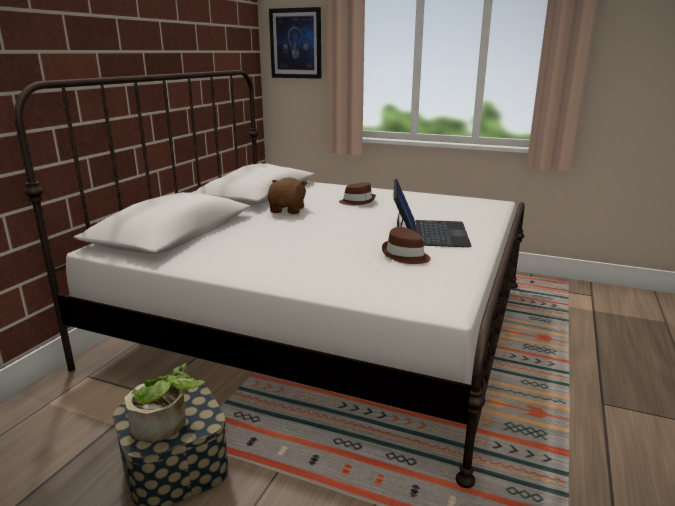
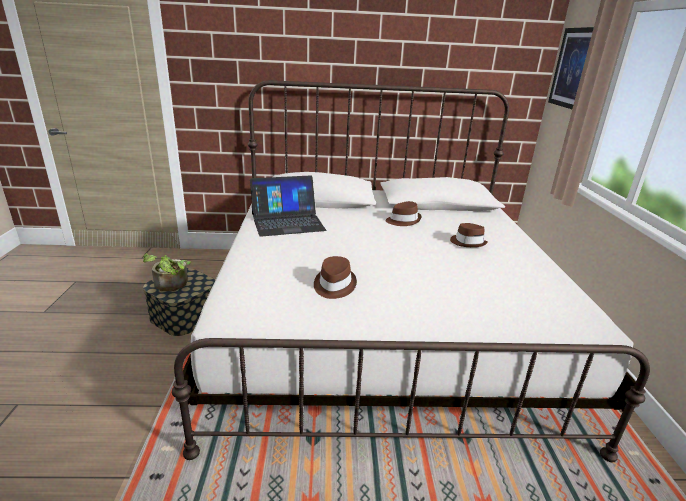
camera: 65 degrees right, 5 degrees up
(287, 210) = (403, 220): brown plush toy -> brown hat
(429, 232) = (411, 290): laptop -> laptop (287, 222)

